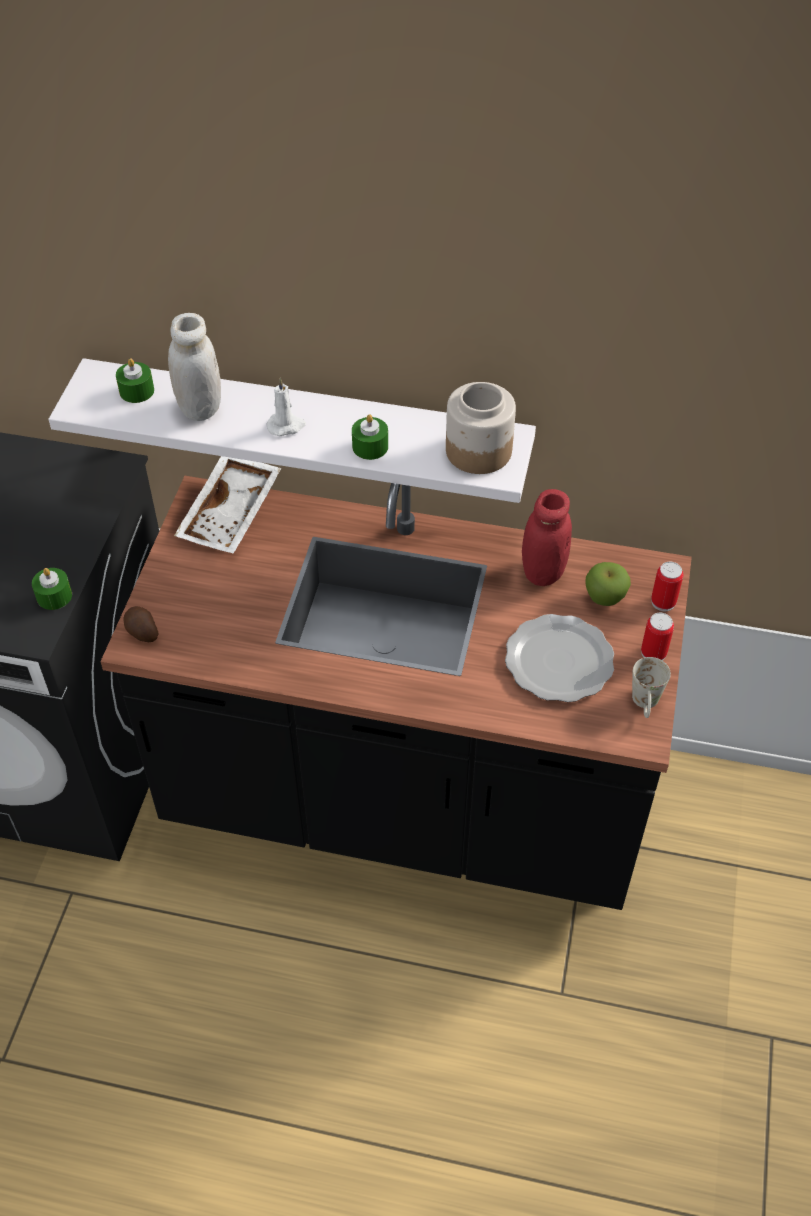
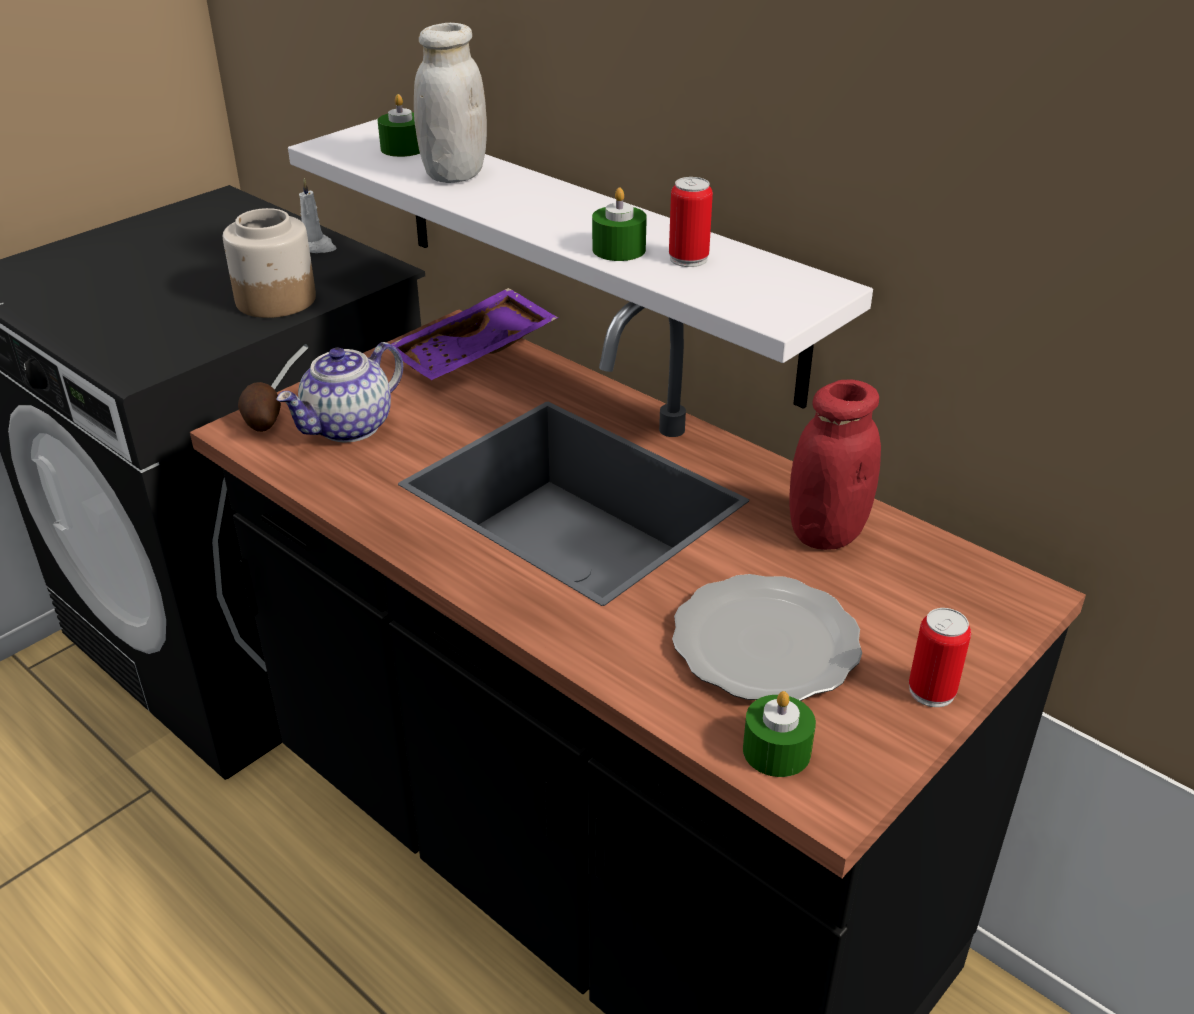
camera: 30 degrees right, 15 degrees down
(54, 596) = (195, 348): green candle -> green candle (776, 751)
(204, 612) = (349, 427): none -> teapot
(232, 514) = (475, 354): white tray -> purple tray
(286, 426) = (535, 209): white candle -> white candle (316, 247)
(477, 451) = (762, 288): jar -> jar (275, 300)
(604, 598) = (899, 595): apple -> none
(645, 705) = (866, 755): white mug -> none
(663, 602) = (996, 632): can -> can (688, 259)

